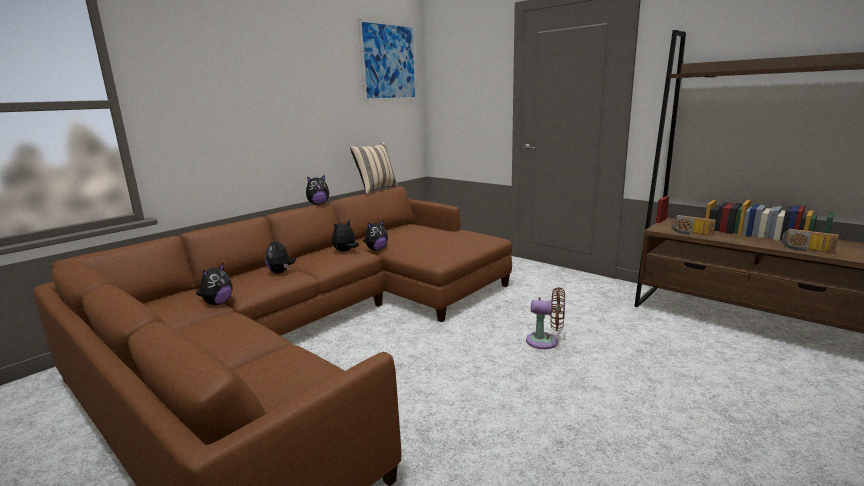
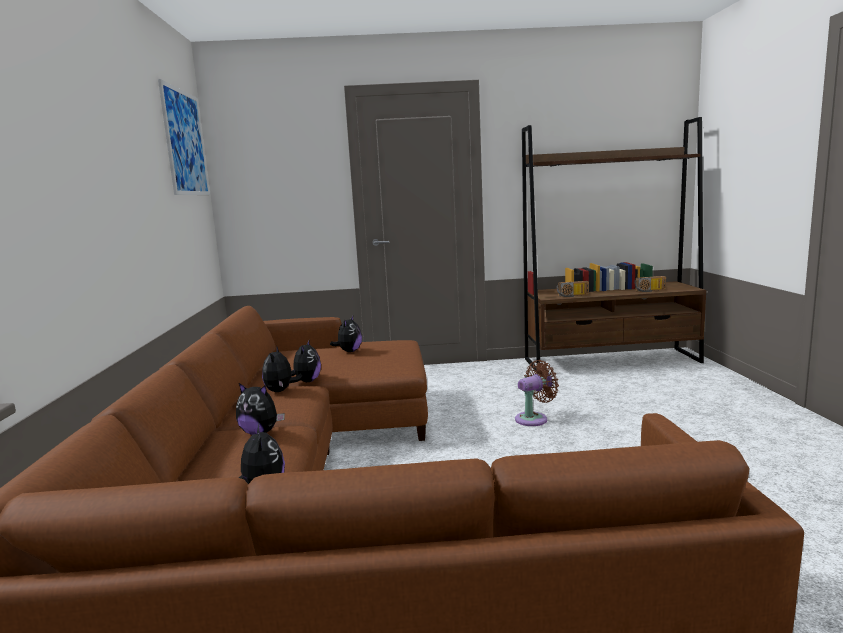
camera: 45 degrees left, 5 degrees down
(318, 204) = (204, 338): plush toy -> plush toy (349, 351)
(376, 189) = (227, 313): beige pillow -> none

